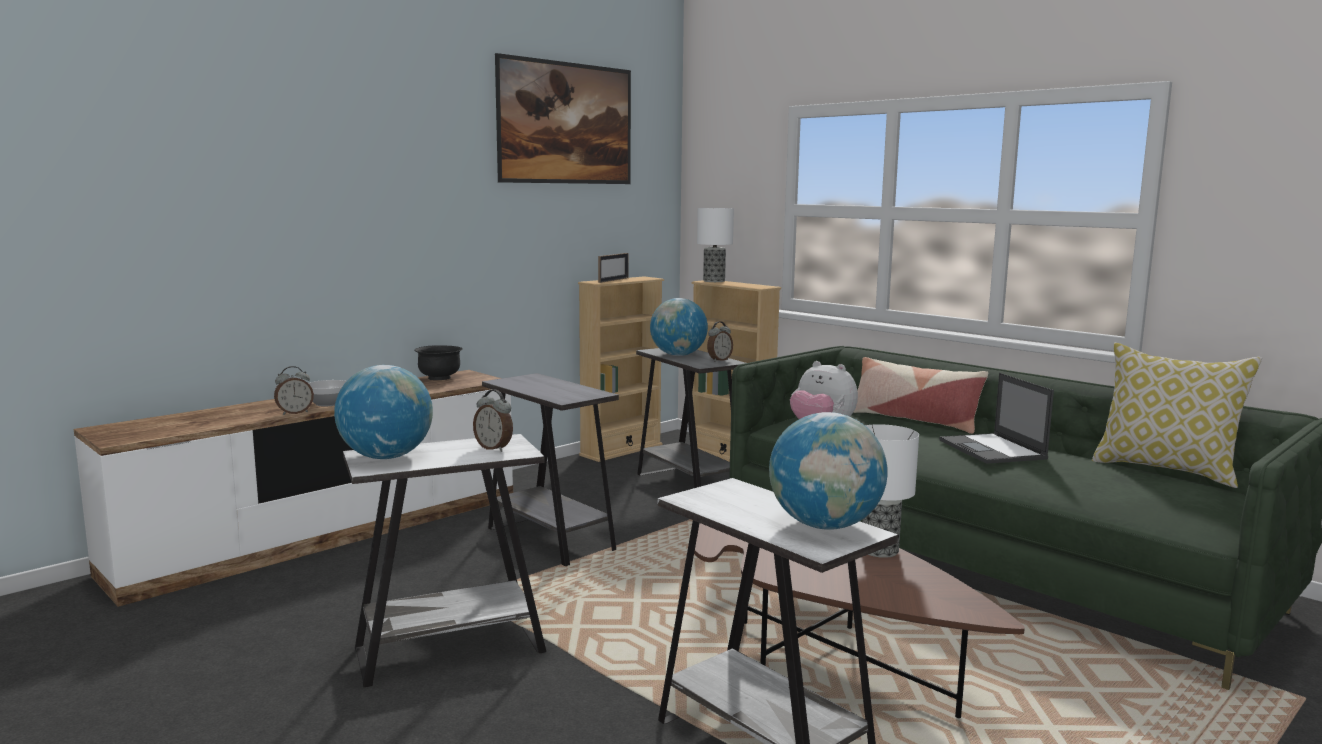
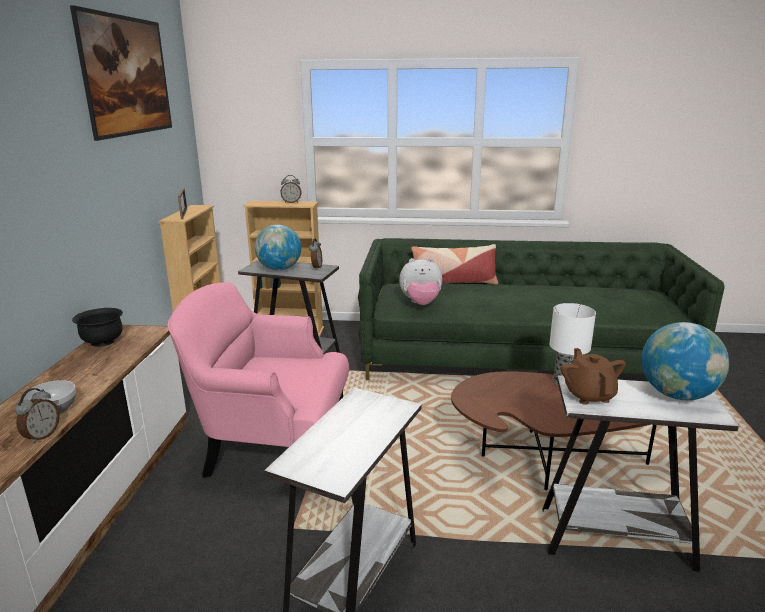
camera: 40 degrees left, 10 degrees up
(386, 457) = (319, 459): globe -> none
(494, 448) = (374, 411): alarm clock -> alarm clock (291, 202)
(550, 539) = (273, 447): grey side table -> pink armchair
(714, 281) = (260, 202): table lamp -> none
(718, 496) = (589, 395): none -> brown teapot
(993, 450) = (530, 294): laptop -> none
(1166, 470) = (606, 284): pillow -> none

